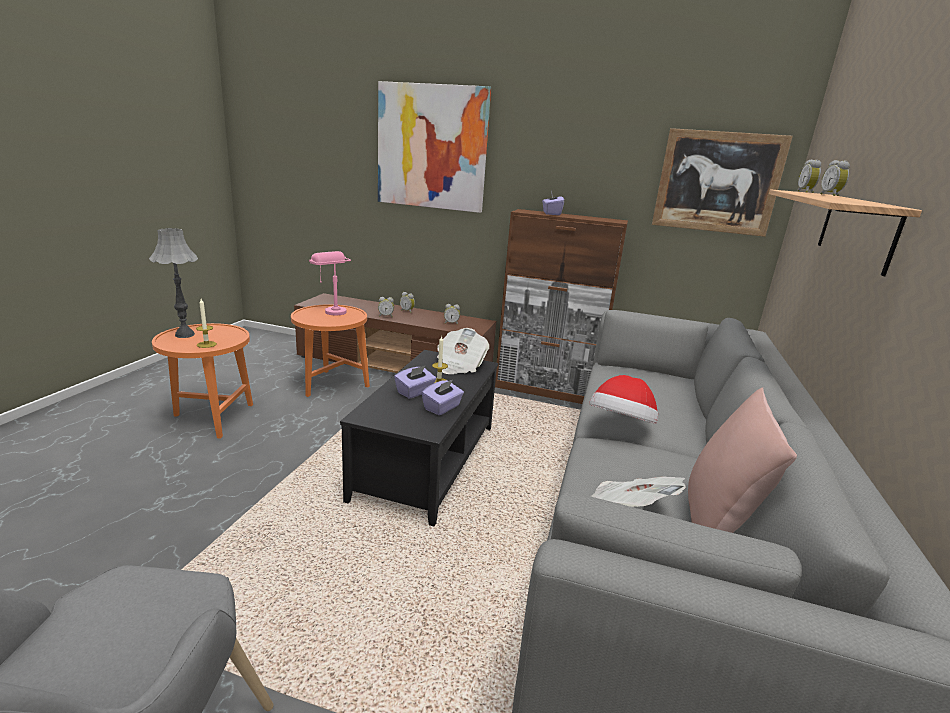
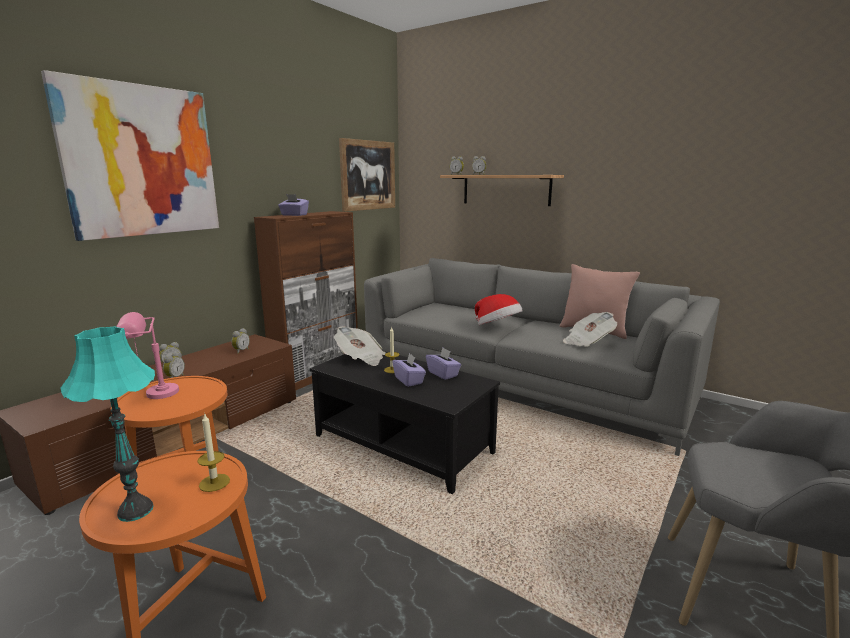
camera: 70 degrees left, 5 degrees down
(184, 335) = (135, 511): grey table lamp -> turquoise table lamp

